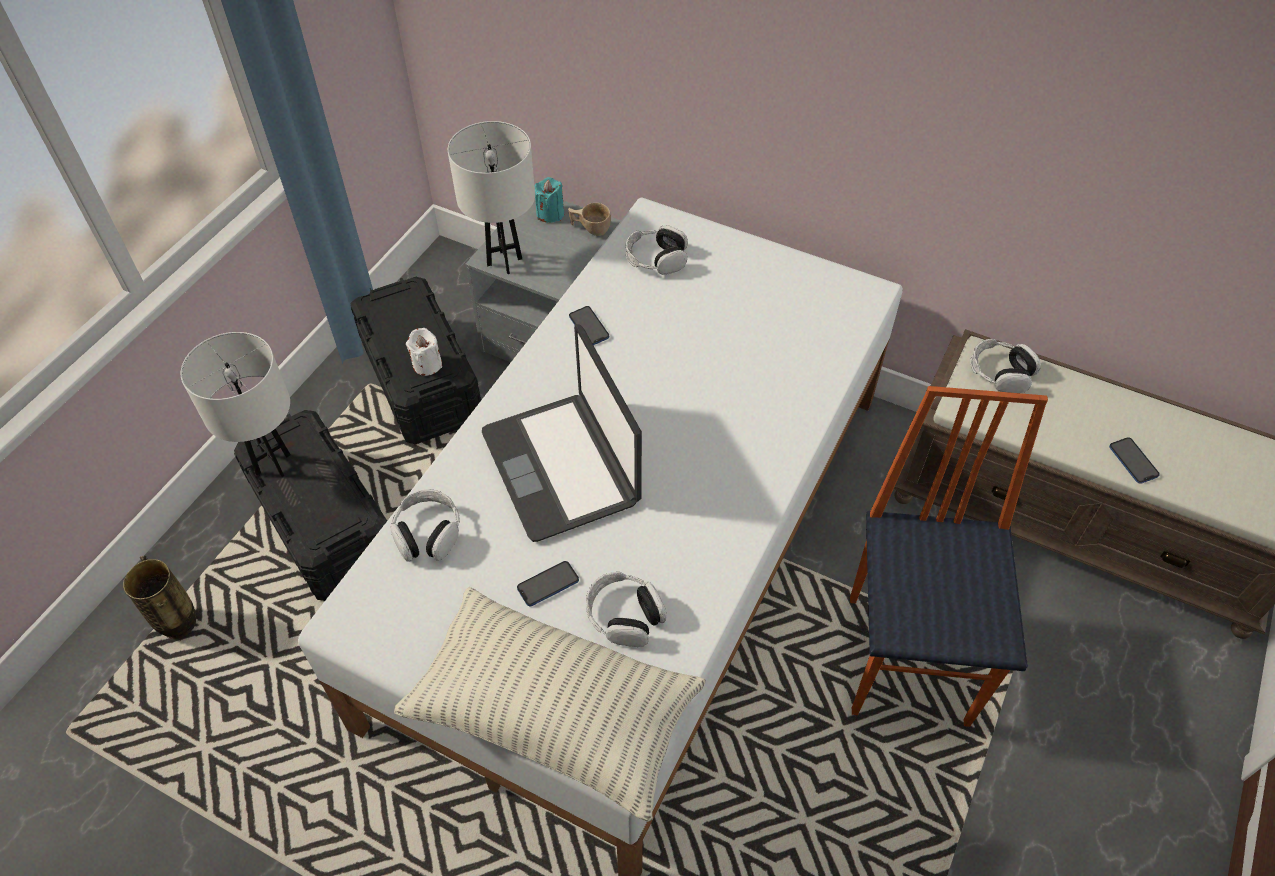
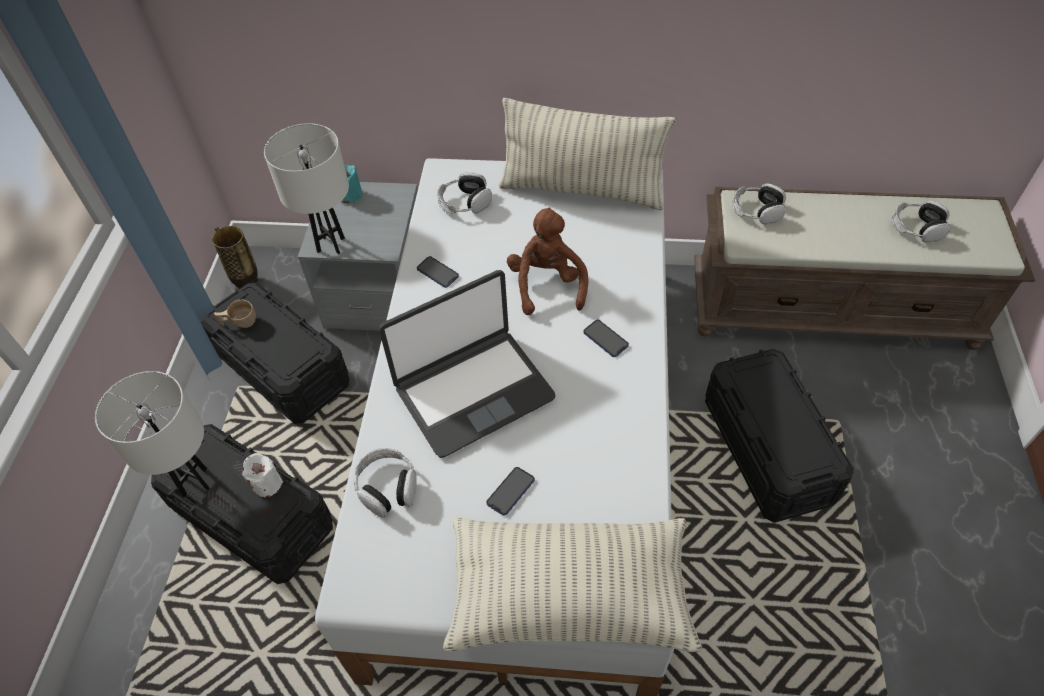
camera: 20 degrees left, 0 degrees up
(180, 624) = (159, 654): vase -> vase (247, 282)
(427, 364) = (294, 352): white candle -> white candle (267, 484)
(562, 466) = (473, 392): laptop -> laptop turned 75 degrees counterclockwise
(590, 228) = (389, 197): beige cup -> beige cup (239, 322)
(624, 616) = (585, 493): headphones -> headphones (916, 228)
(699, 378) = (547, 285): none -> brown plush toy
(793, 285) = (582, 190): none -> pillow
(910, 658) = (767, 449): chair -> black storage box
(1133, 461) = (878, 244): phone -> phone (605, 339)

